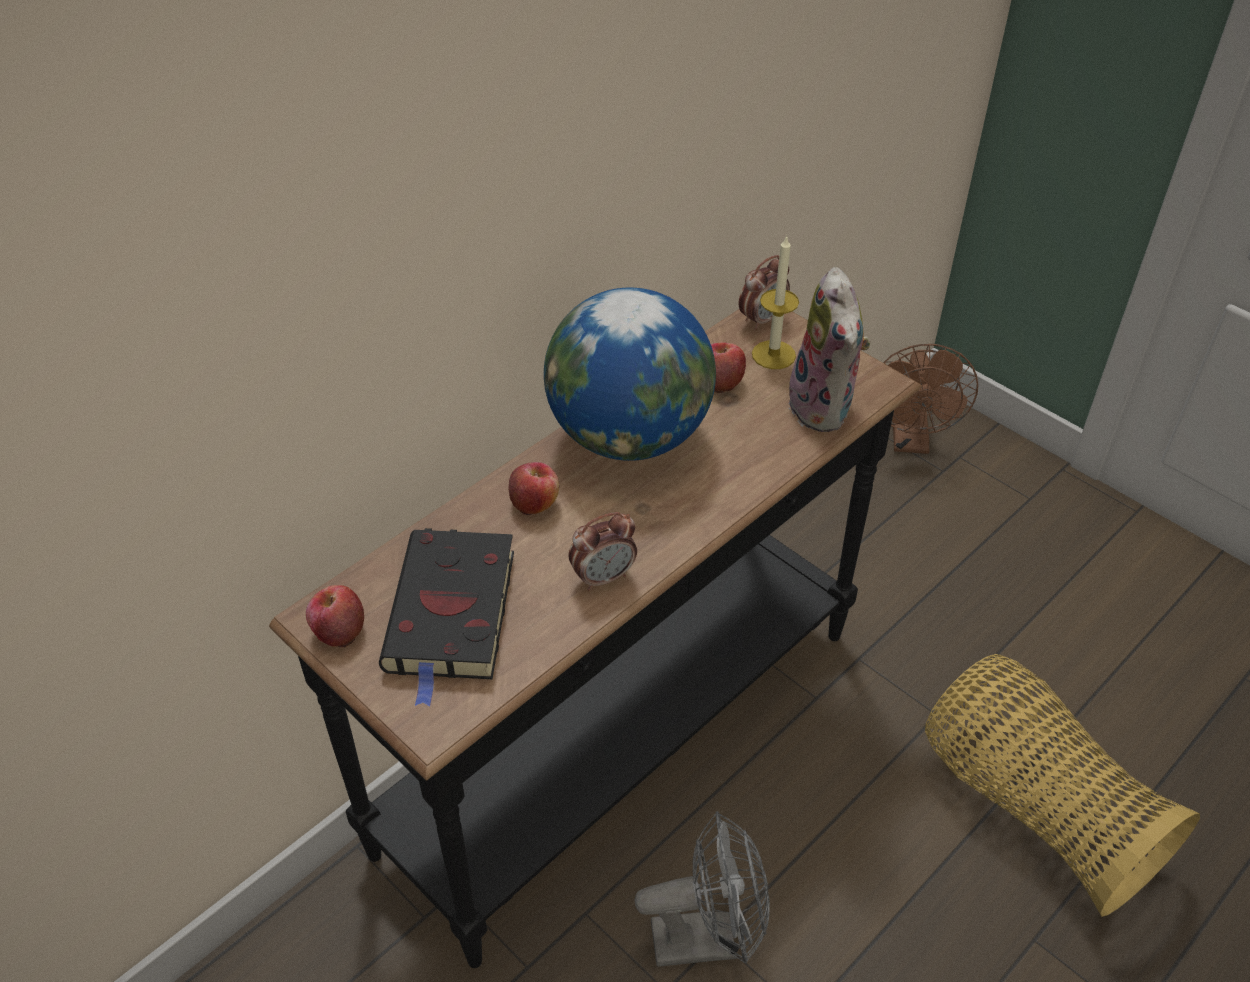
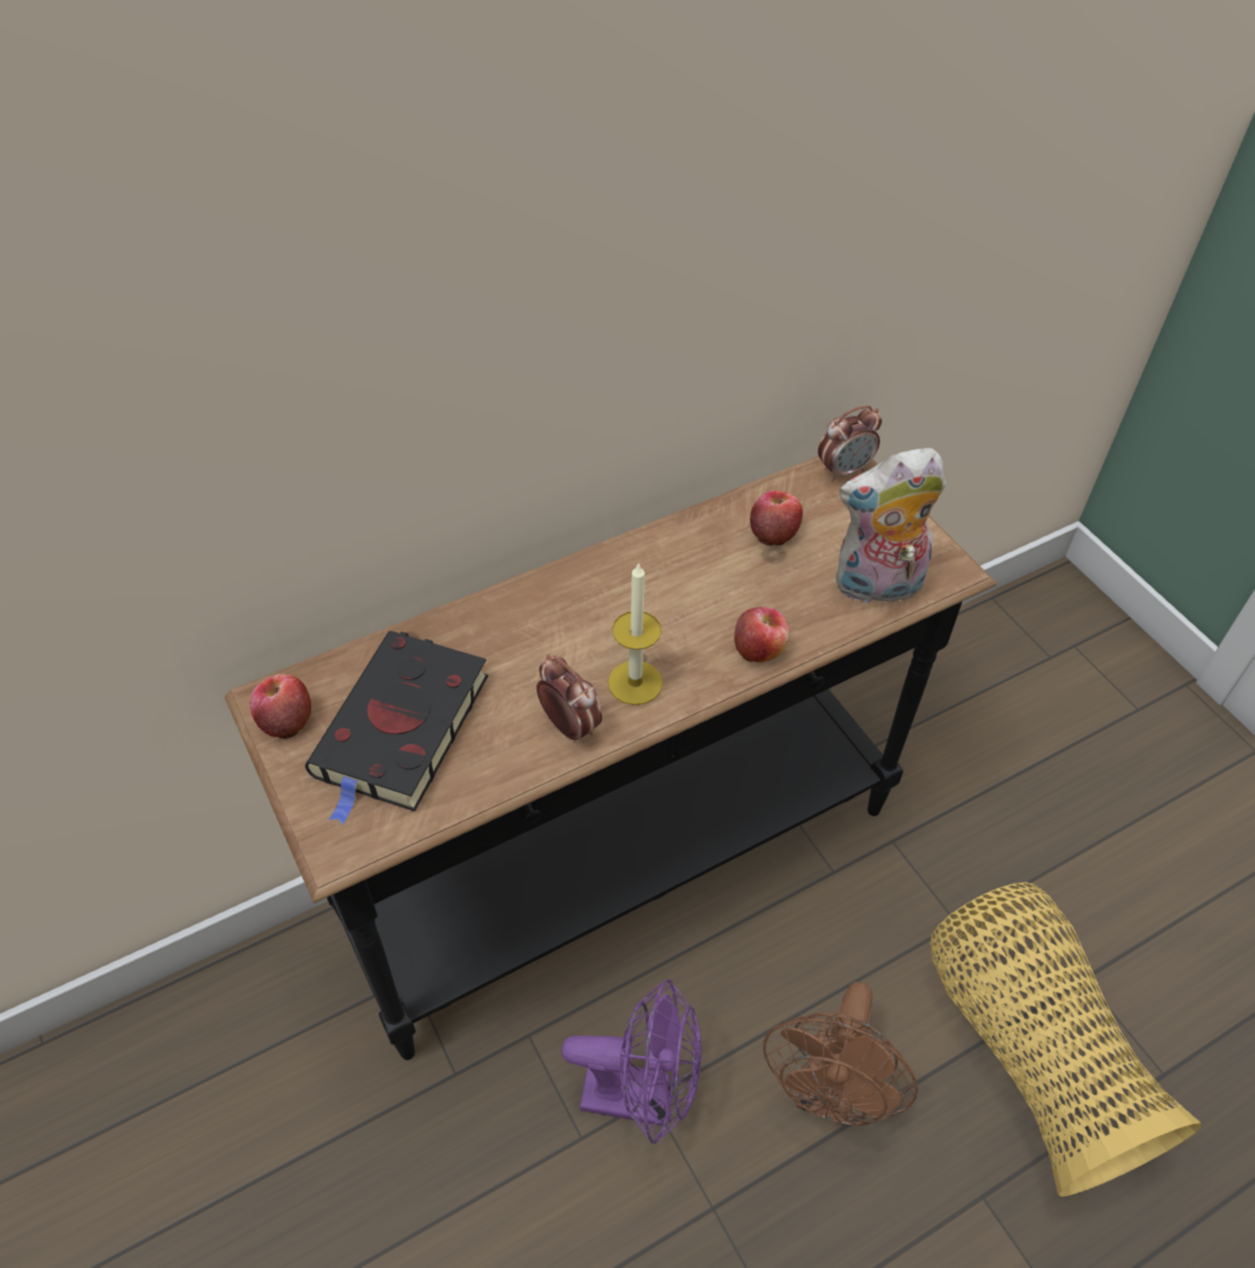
camera: 15 degrees right, 5 degrees up
(535, 503) = (529, 626): apple -> apple (759, 649)
(603, 577) = (569, 726): alarm clock -> alarm clock turned 120 degrees counterclockwise
(629, 437) = (653, 575): globe -> none
(707, 938) = (640, 1095): grey fan -> purple fan
(773, 355) = (842, 514): candle -> candle (635, 682)
(825, 408) = (876, 587): plush toy -> plush toy turned 75 degrees clockwise
(911, 441) = (1025, 616): brown fan -> brown fan (828, 1093)

